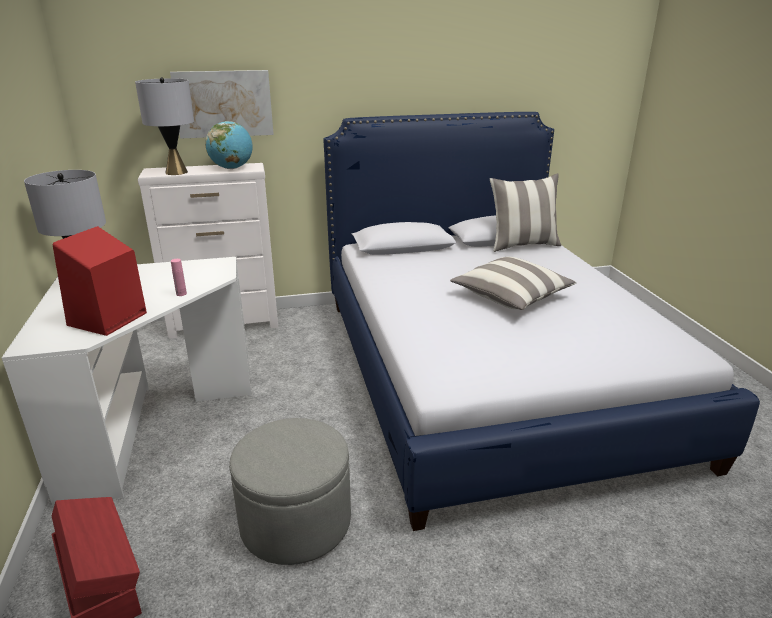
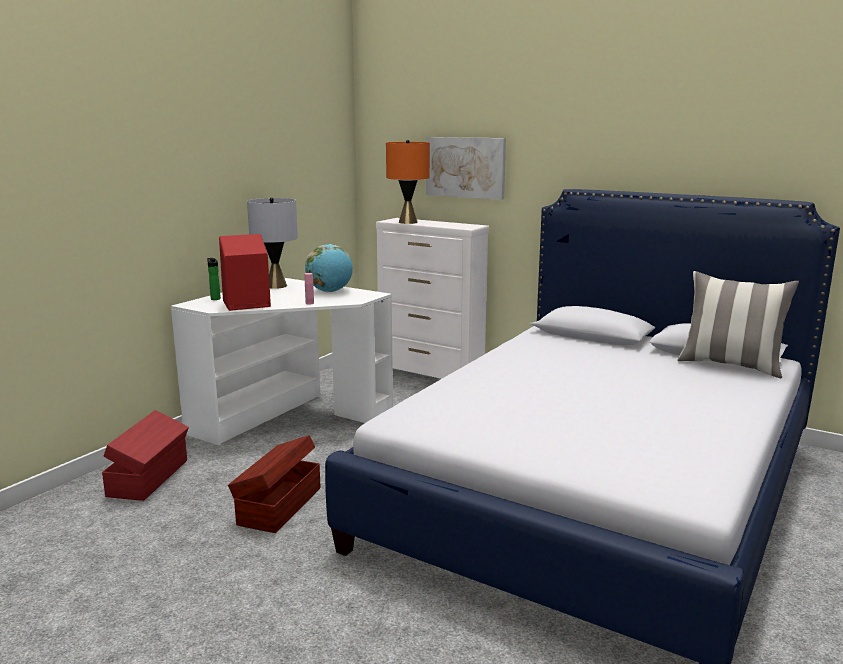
camera: 45 degrees right, 10 degrees down
(45, 326) = (215, 298): none -> bottle
(176, 172) = (407, 222): grey table lamp -> orange table lamp
(232, 168) = (453, 225): globe -> globe (330, 291)
(296, 522) = (278, 506): grey ottoman -> brown storage box
(511, 296) = (604, 395): pillow -> none

